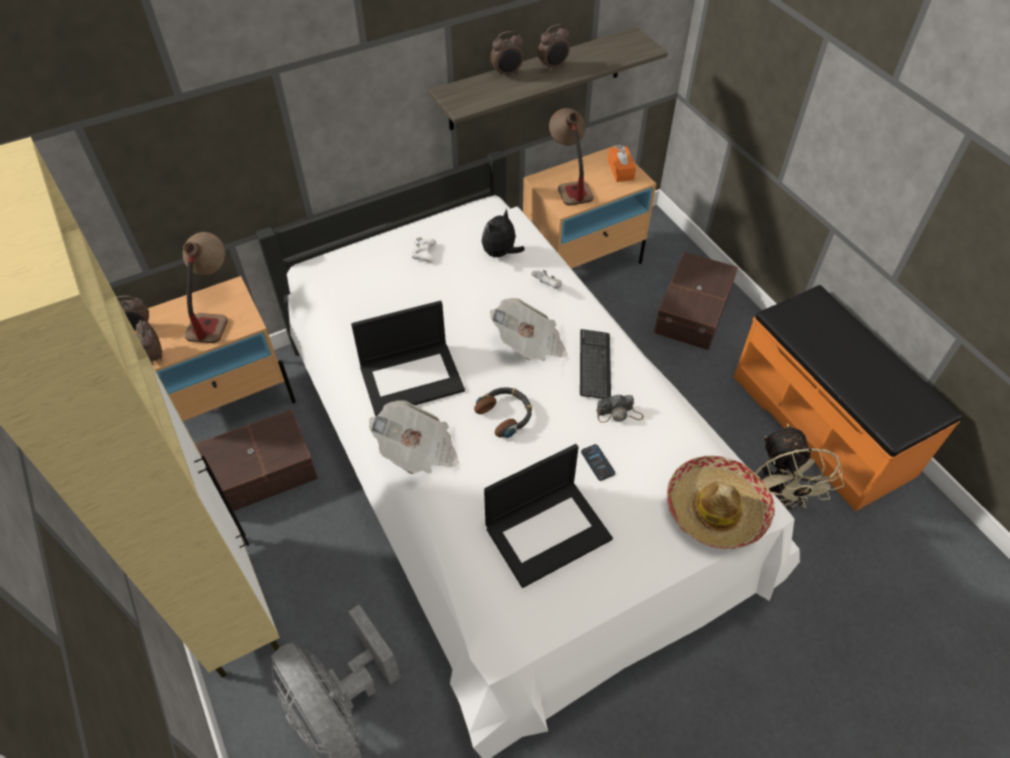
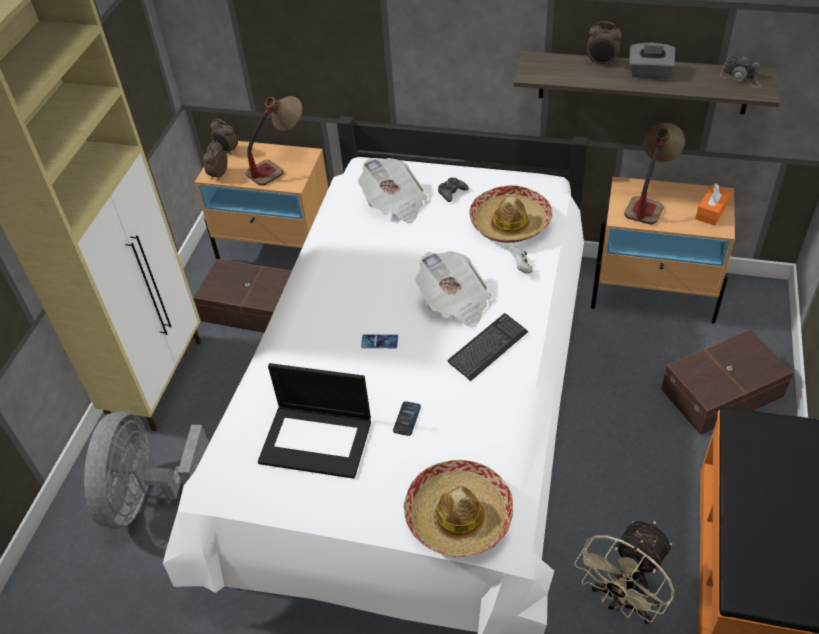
camera: 45 degrees right, 5 degrees down
(412, 377) = (345, 276): laptop -> none
(418, 451) = (294, 328): newspaper -> newspaper (394, 204)
(424, 253) = (451, 192): white game controller -> black game controller
(500, 253) = (510, 223): plush toy -> hat
(505, 414) = (379, 341): headphones -> phone
(553, 67) = (649, 73): alarm clock -> grey tissue box
(619, 414) = (464, 395): camera -> camera (741, 78)

